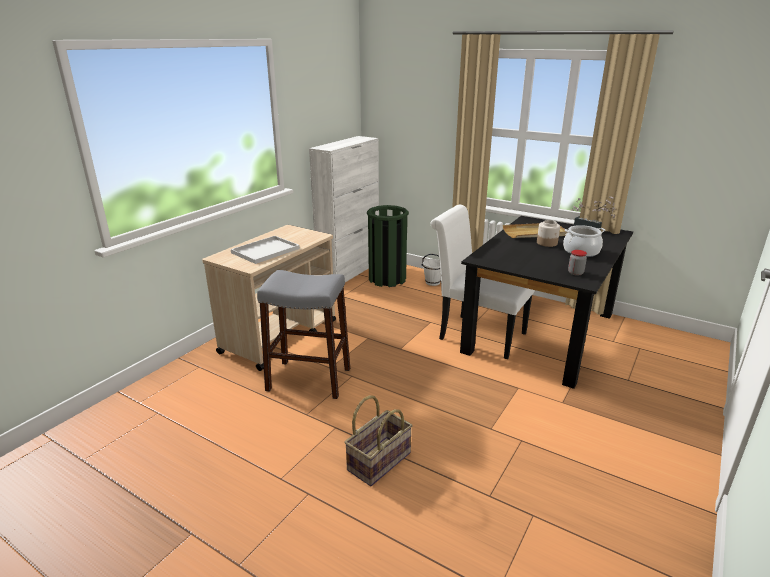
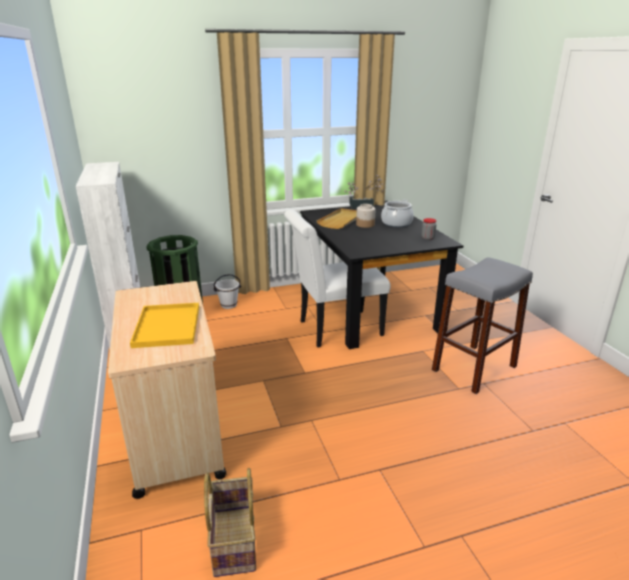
camera: 50 degrees left, 0 degrees up
(265, 251) = (168, 327): white tray -> yellow tray
(309, 379) = (283, 449): grey stool -> grey stool (474, 368)
(378, 460) = (450, 466): basket -> basket (233, 540)

